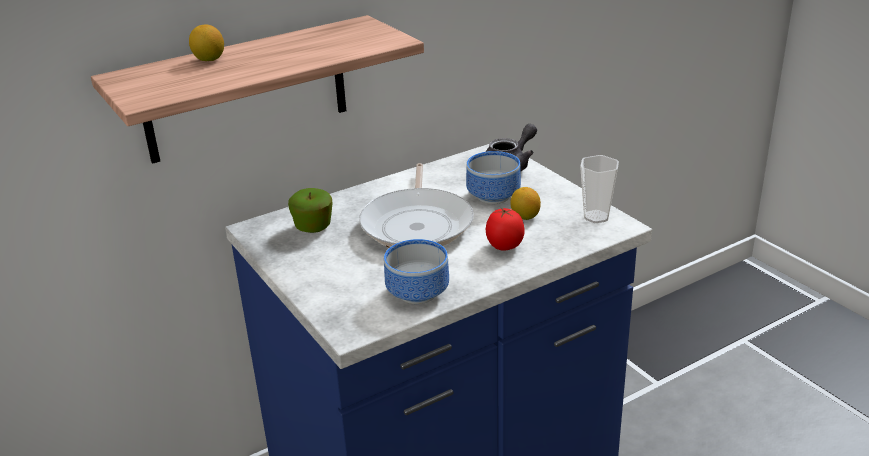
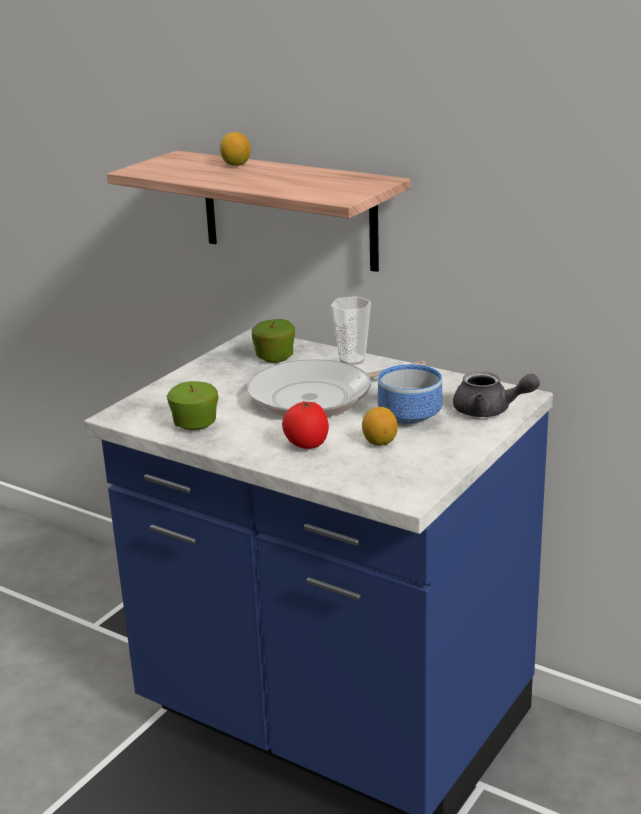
camera: 65 degrees right, 5 degrees down
(416, 292) = (195, 425): bowl -> apple
(596, 217) = (415, 479): cup -> cup (352, 359)

